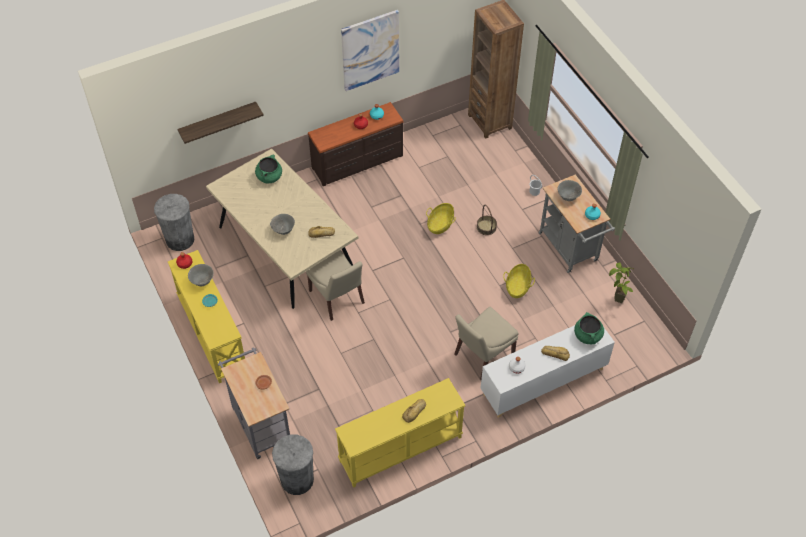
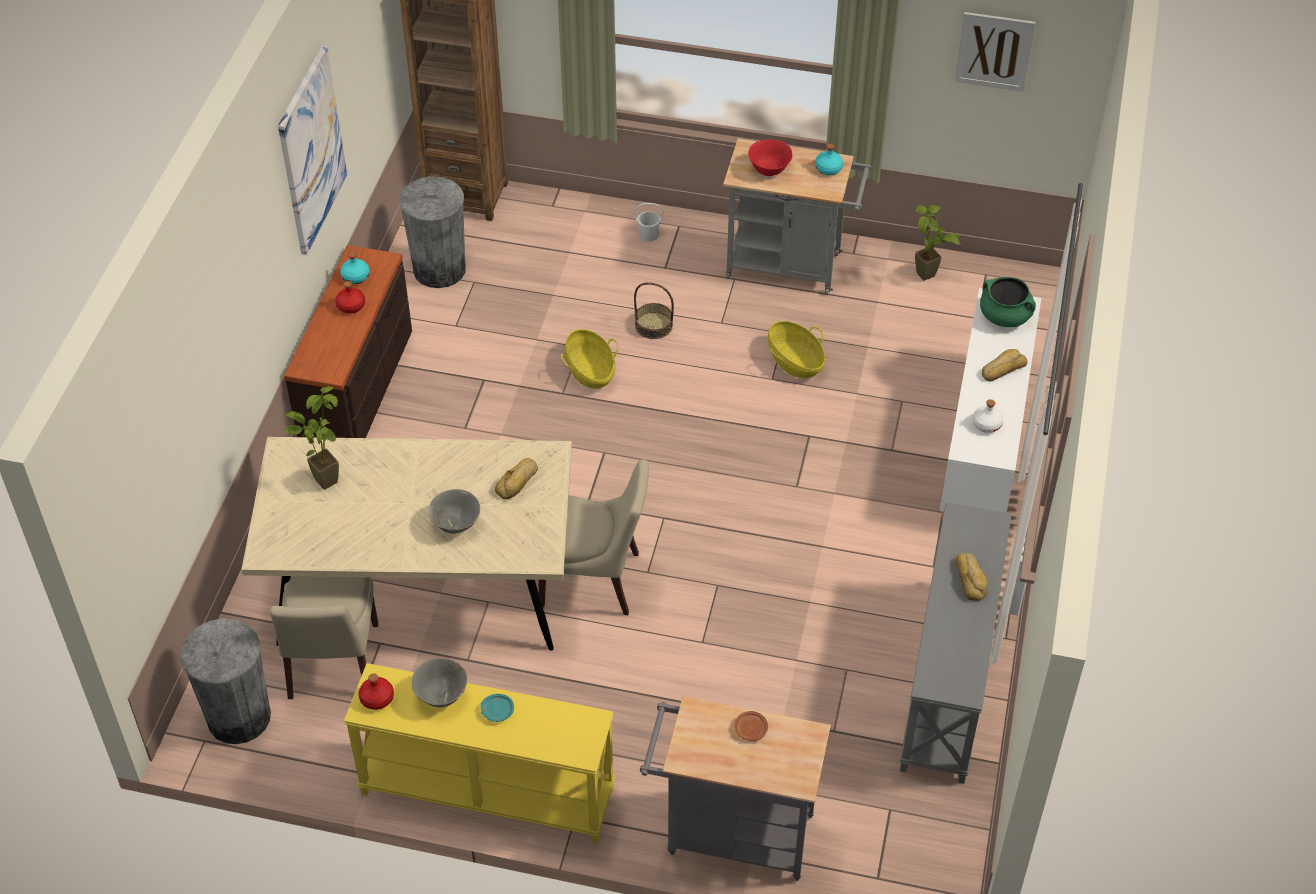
camera: 50 degrees left, 5 degrees down
(218, 121) = (192, 432): shelf -> none
(269, 177) = (324, 475): green cooking pot -> potted plant
(297, 479) = (885, 849): grey trash can -> grey trash can (439, 269)
(400, 450) = (949, 680): yellow console table -> grey console table
(482, 356) = (875, 478): beige chair -> beige chair (333, 664)
(568, 196) = (769, 170): grey bowl -> red bowl
(676, 215) = (994, 51): none -> picture

